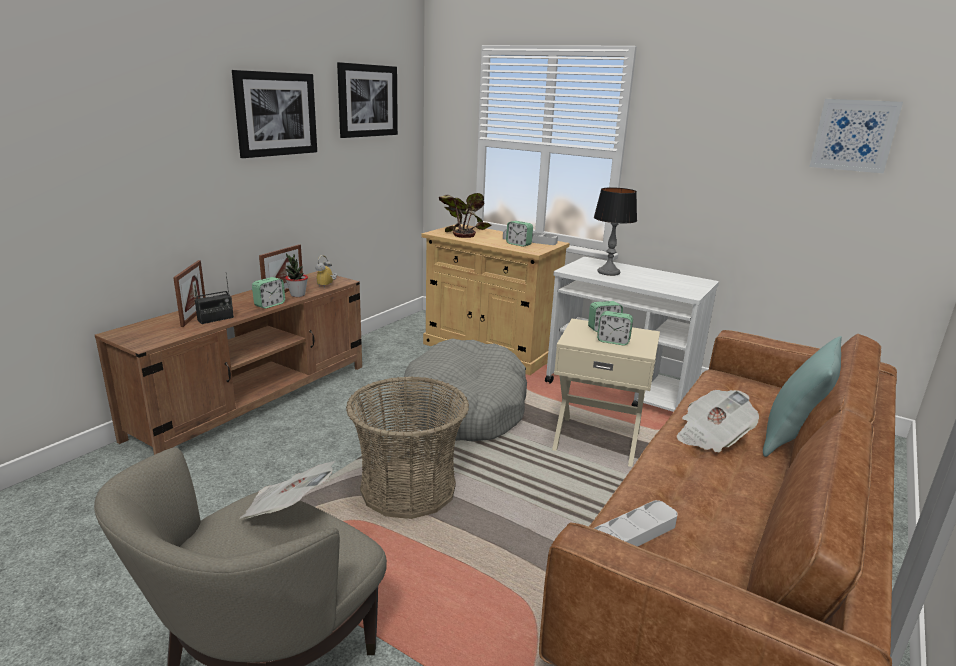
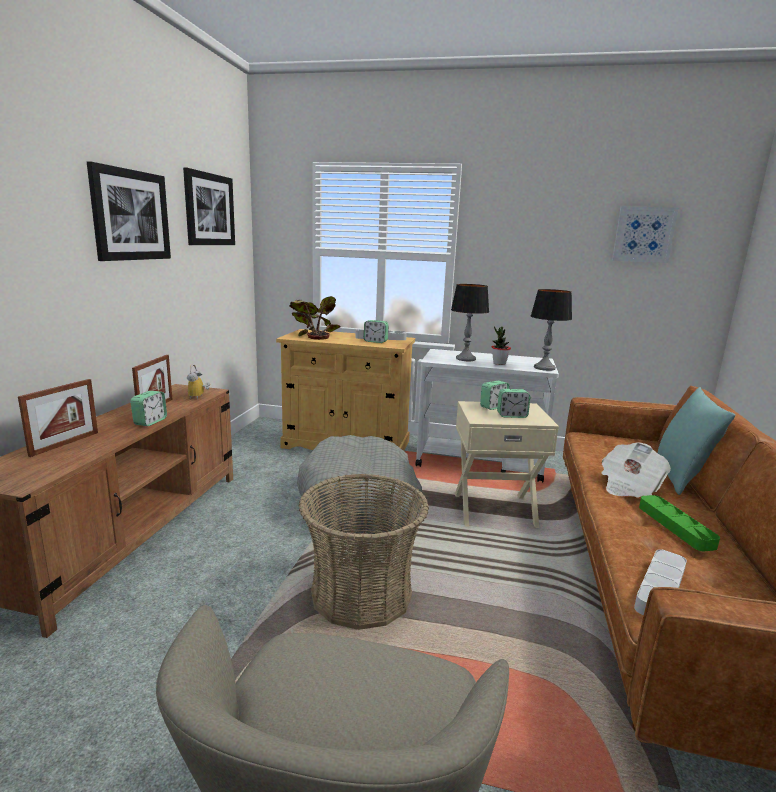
camera: 20 degrees left, 5 degrees down
(194, 316) = (65, 444): picture frame -> picture frame turned 45 degrees clockwise
(215, 319) = (96, 444): radio -> none
(289, 510) = (340, 651): newspaper -> none
(297, 295) = (174, 409): potted plant -> potted plant (499, 363)
(690, 292) = (544, 368): none -> table lamp
(719, 485) = (675, 526): none -> green tray

